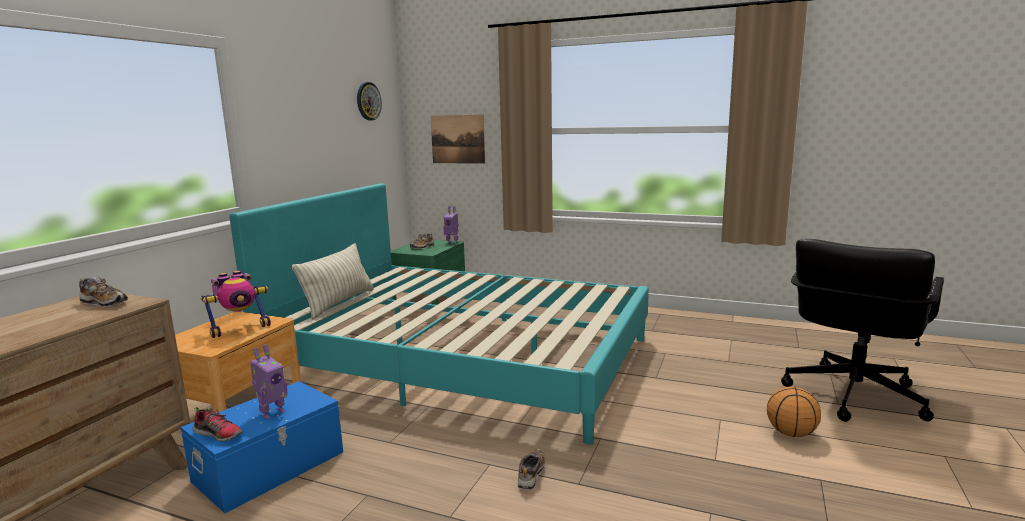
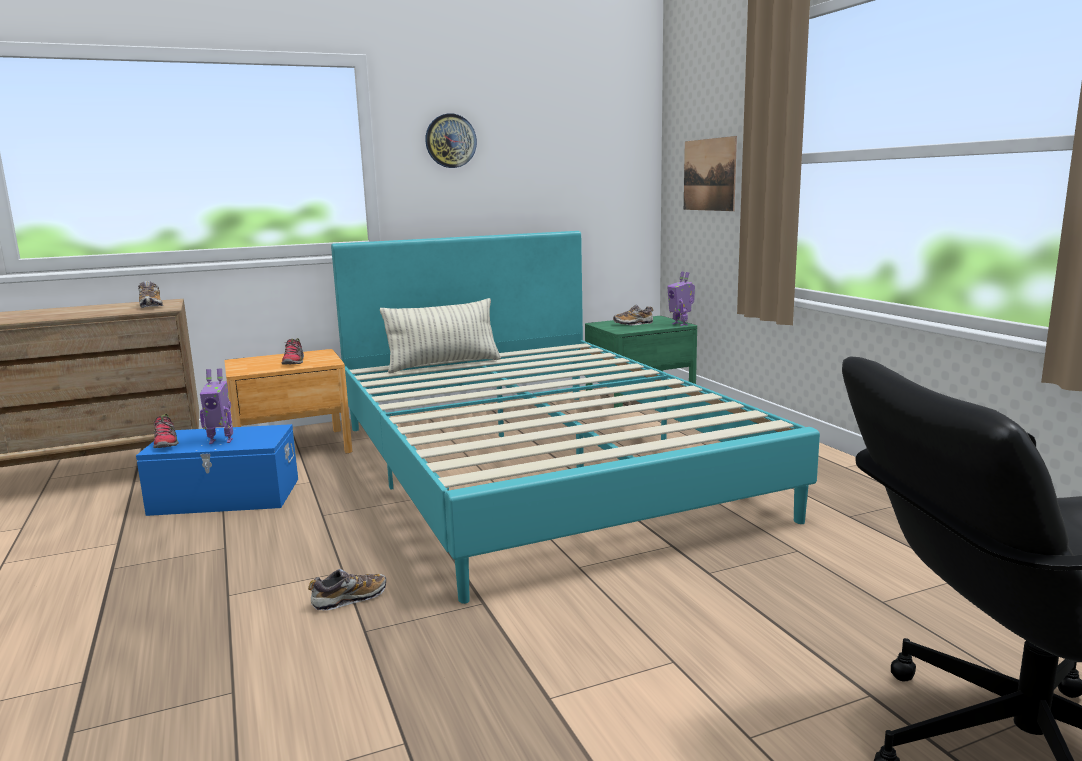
camera: 45 degrees right, 0 degrees up
(240, 329) = (294, 362): toy robot -> shoe
(368, 101) = (593, 123): wall clock -> wall clock (450, 141)
(791, 433) = (739, 737): basketball -> none

